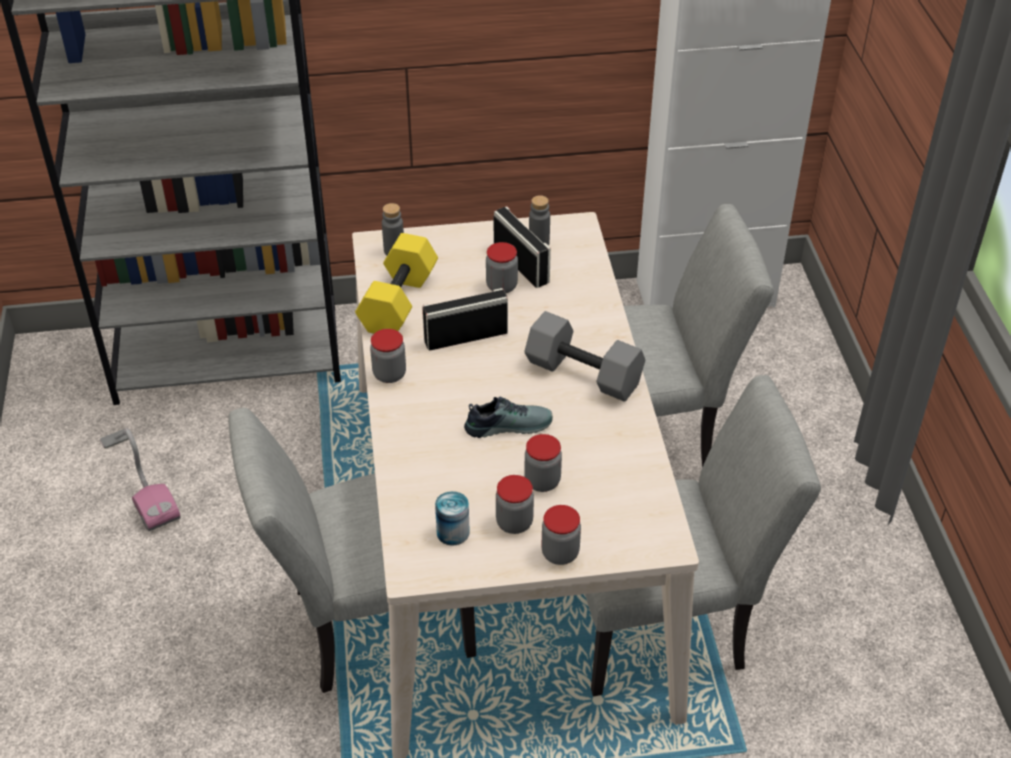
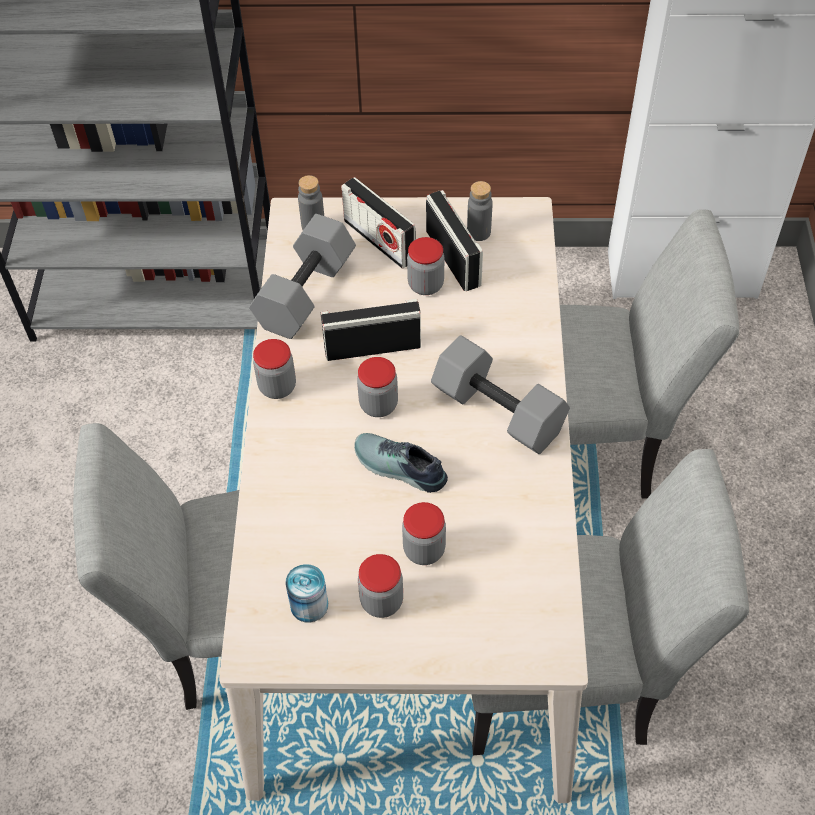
camera: 10 degrees right, 10 degrees up
(139, 480) = (41, 433): vacuum cleaner -> none
(399, 303) = (306, 294): yellow dumbbell -> grey dumbbell
(454, 256) = (379, 240): none -> radio
(508, 424) = (398, 468): shoe -> shoe turned 150 degrees counterclockwise
(560, 553) = (427, 649): jar -> jar (378, 405)

